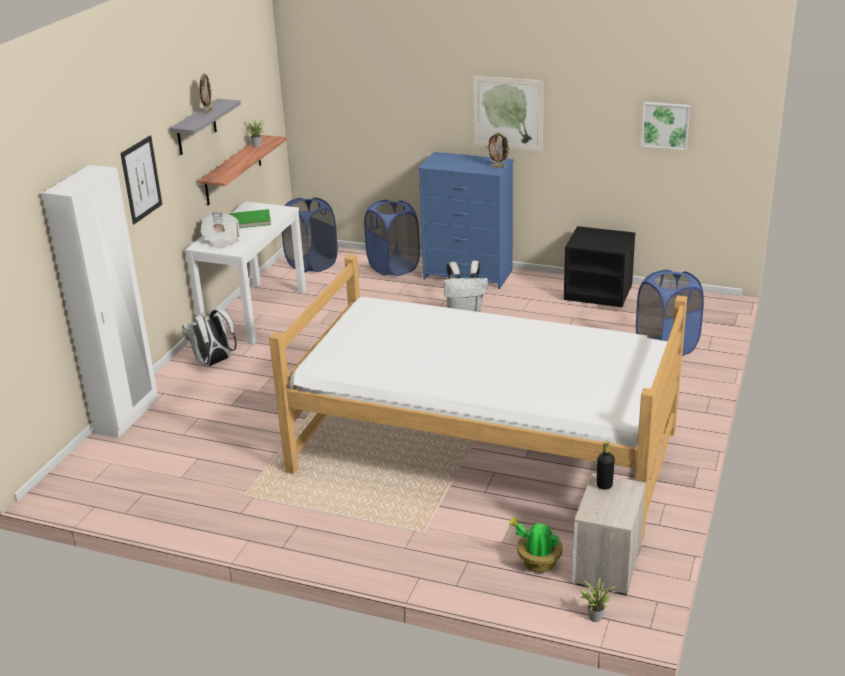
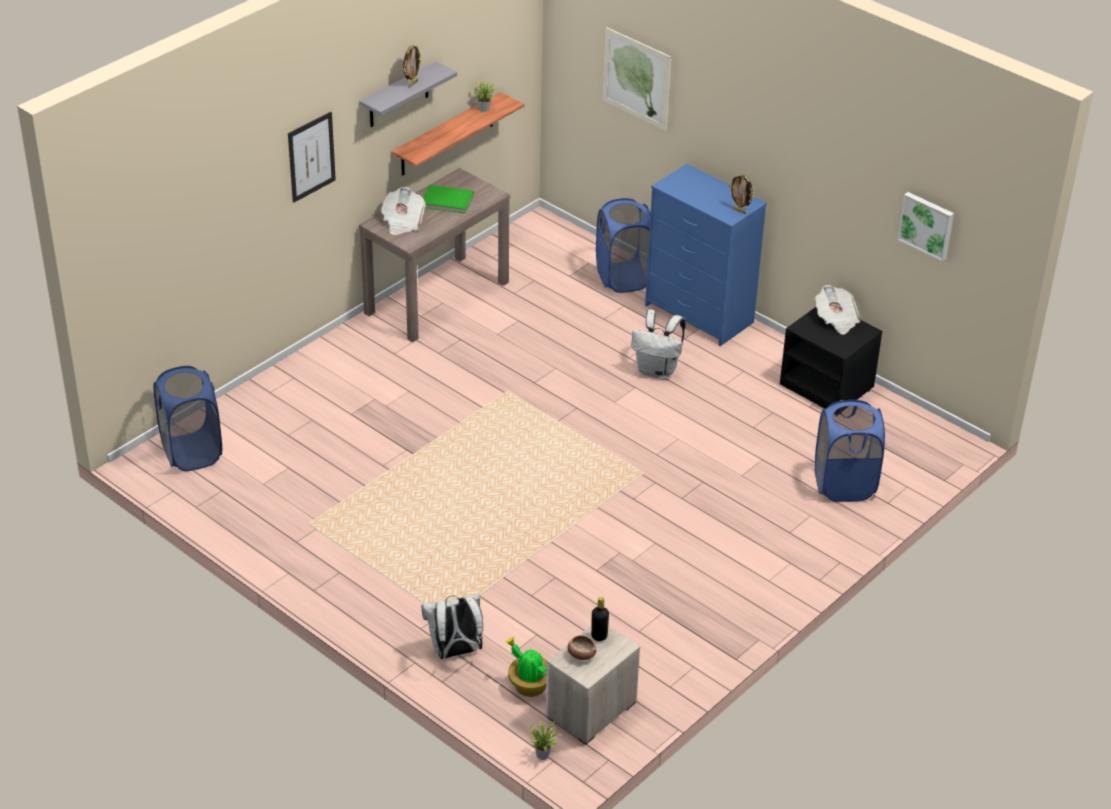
camera: 20 degrees right, 10 degrees up
(127, 416) = (247, 396): white wardrobe -> none
(214, 362) = (362, 354): white backpack -> white backpack (455, 652)
(254, 312) = (437, 297): white console table -> brown console table
(311, 264) = (536, 245): blue laundry basket -> blue laundry basket (191, 452)
(484, 452) = (560, 551): bed -> none
(508, 113) = (768, 150): picture -> picture (636, 78)
(596, 234) = (836, 320): none -> newspaper
(601, 504) = (581, 654): none -> bowl

